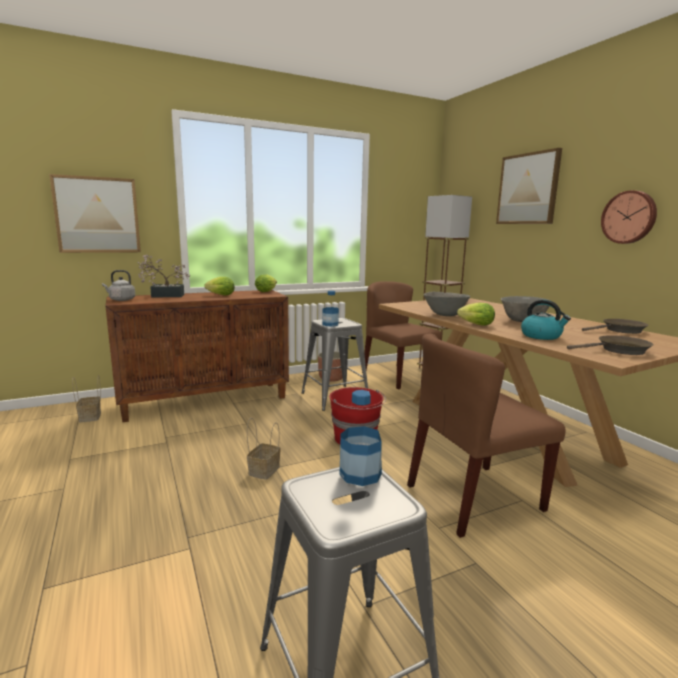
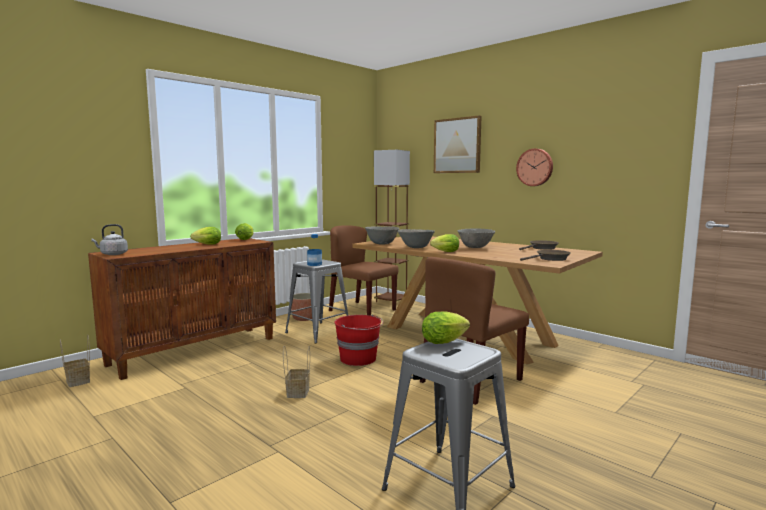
camera: 20 degrees left, 5 degrees down
(97, 215) = (71, 170): picture -> none
(164, 295) = (150, 248): potted plant -> none
(360, 474) = (446, 341): bottle -> lettuce
(410, 307) = (381, 244): none -> grey bowl
(541, 336) = (497, 255): kettle -> none

